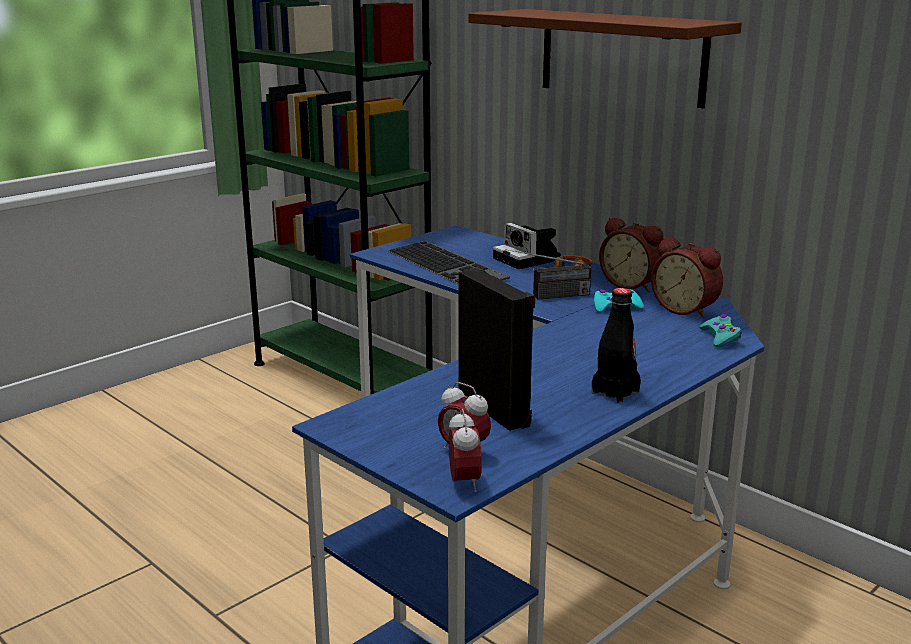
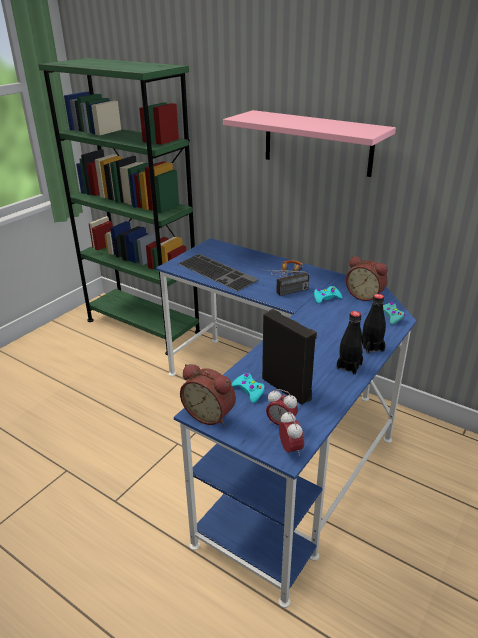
camera: 10 degrees left, 10 degrees up
(429, 407) = (249, 391): none -> turquoise game controller
(529, 259) = (263, 263): camera -> none
(621, 56) = (317, 143): brown shelf -> pink shelf
(632, 285) = (329, 279): alarm clock -> alarm clock (210, 414)
(666, 372) = (371, 347): none -> black bottle

